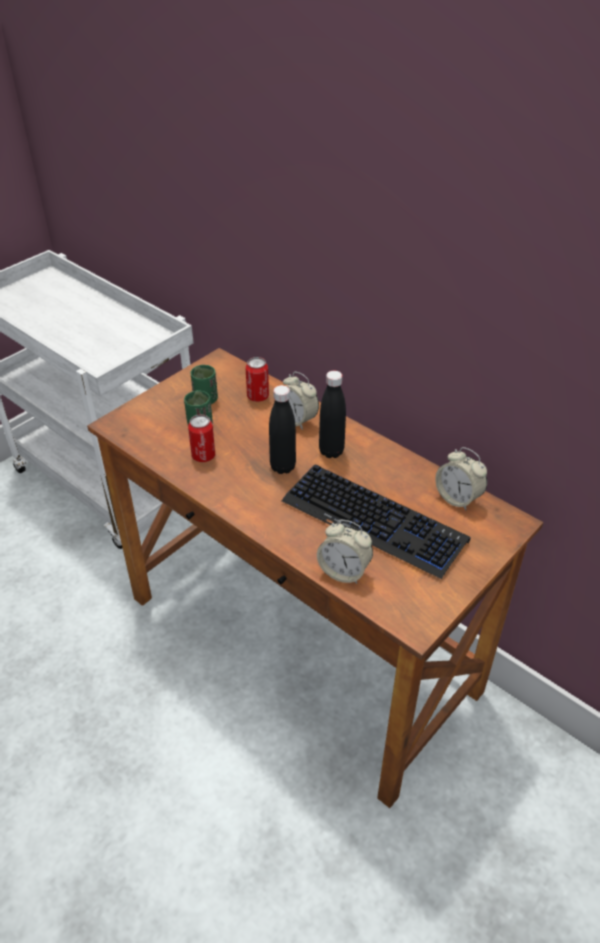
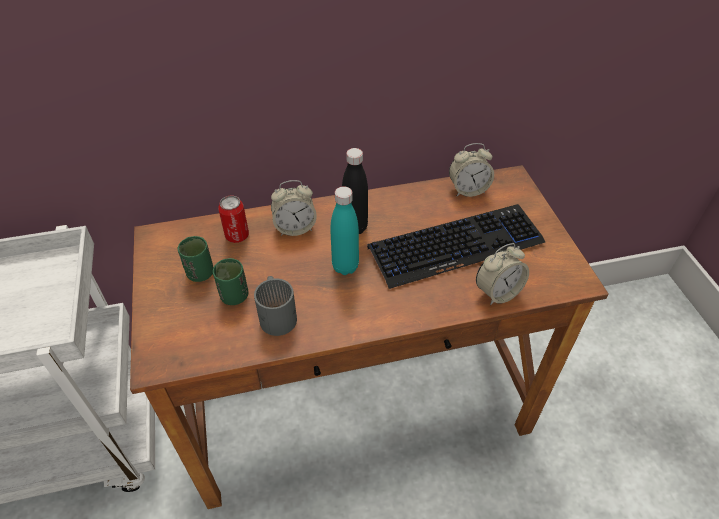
camera: 55 degrees left, 5 degrees up
(203, 456) = (278, 314): can -> grey mug
(283, 467) = (345, 267): black bottle -> turquoise bottle

